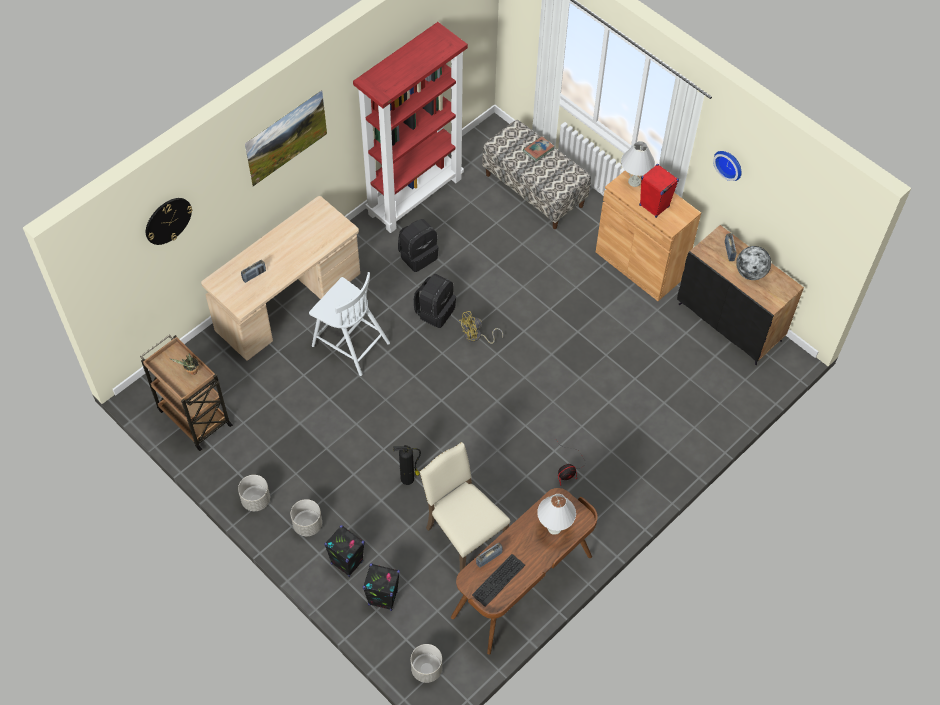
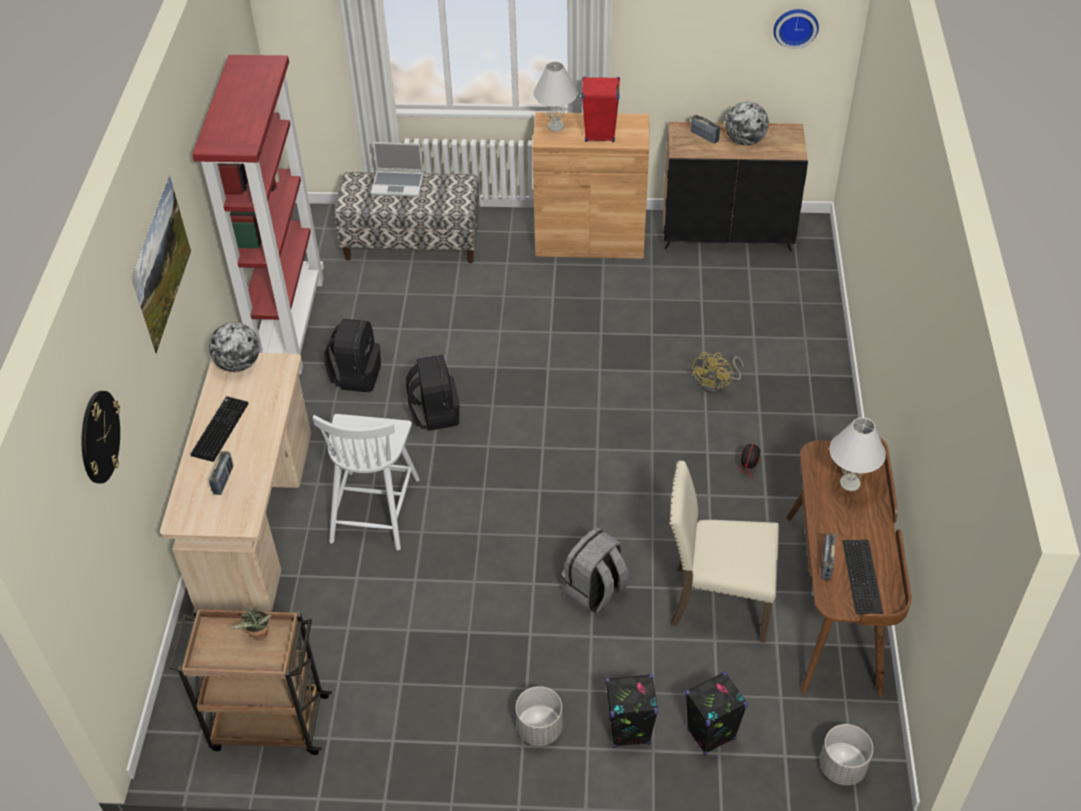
camera: 40 degrees left, 10 degrees down
(255, 500) = (448, 753): grey planter -> none
(279, 244) = (219, 428): none -> keyboard
(324, 212) = (239, 364): none -> globe
(349, 343) = (375, 508): white chair -> white chair turned 105 degrees clockwise
(408, 478) = (595, 591): fire extinguisher -> grey backpack
(476, 337) = (506, 406): yellow fan -> yellow fan (717, 384)
(538, 150) = (398, 184): book -> laptop
(729, 164) = (662, 27): wall clock -> wall clock (795, 26)

